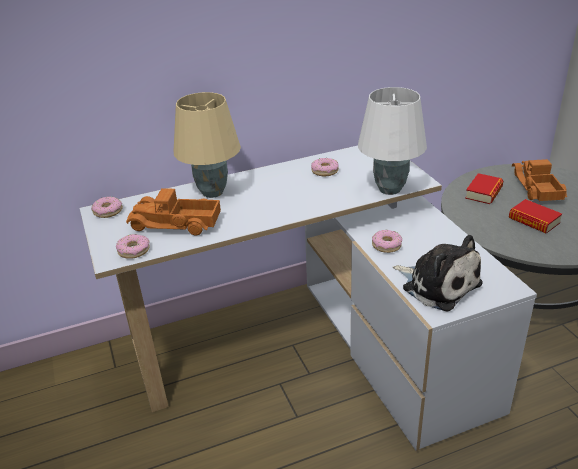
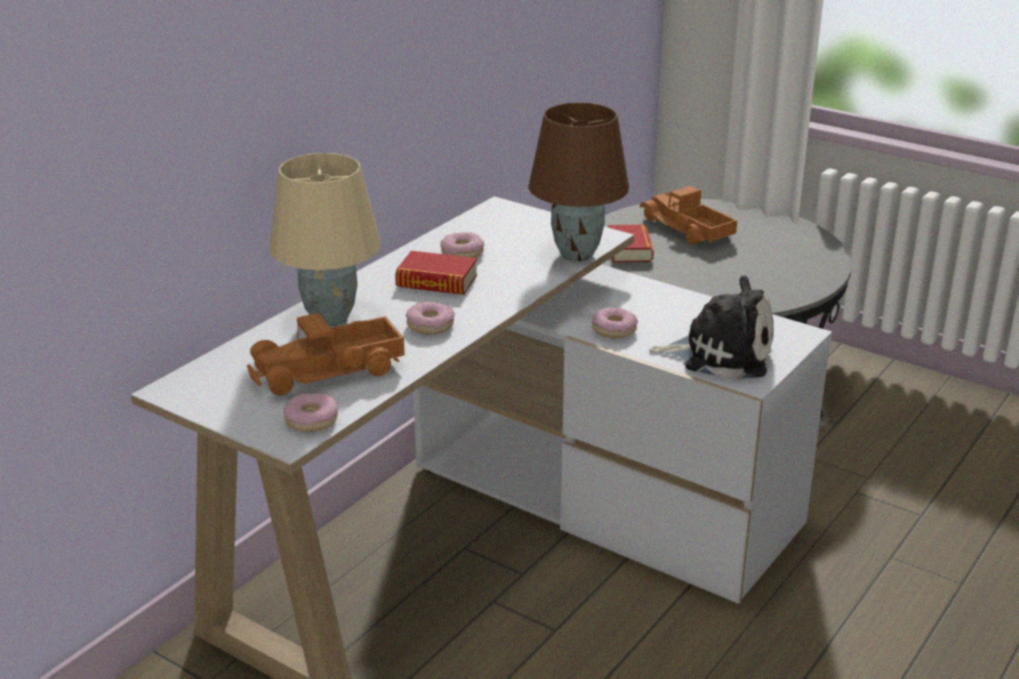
camera: 35 degrees left, 5 degrees down
(108, 211) = (191, 385): donut -> donut (430, 325)
(389, 189) = (575, 254): white table lamp -> brown table lamp
(534, 220) = (720, 268): book -> book (436, 281)

